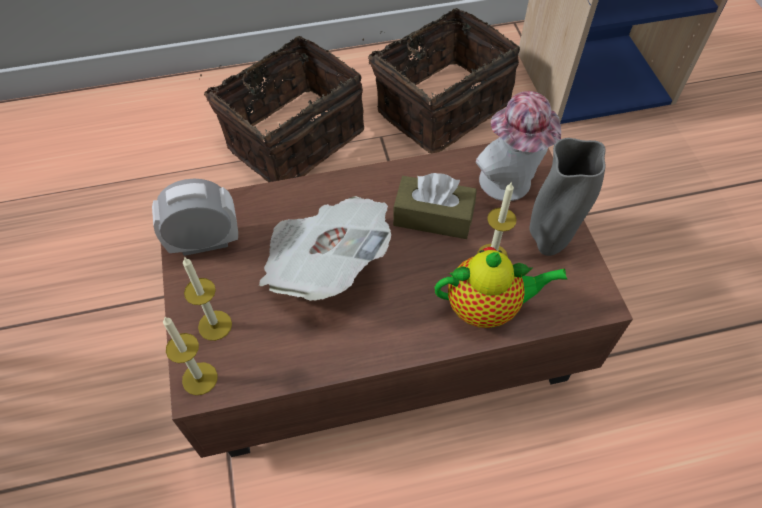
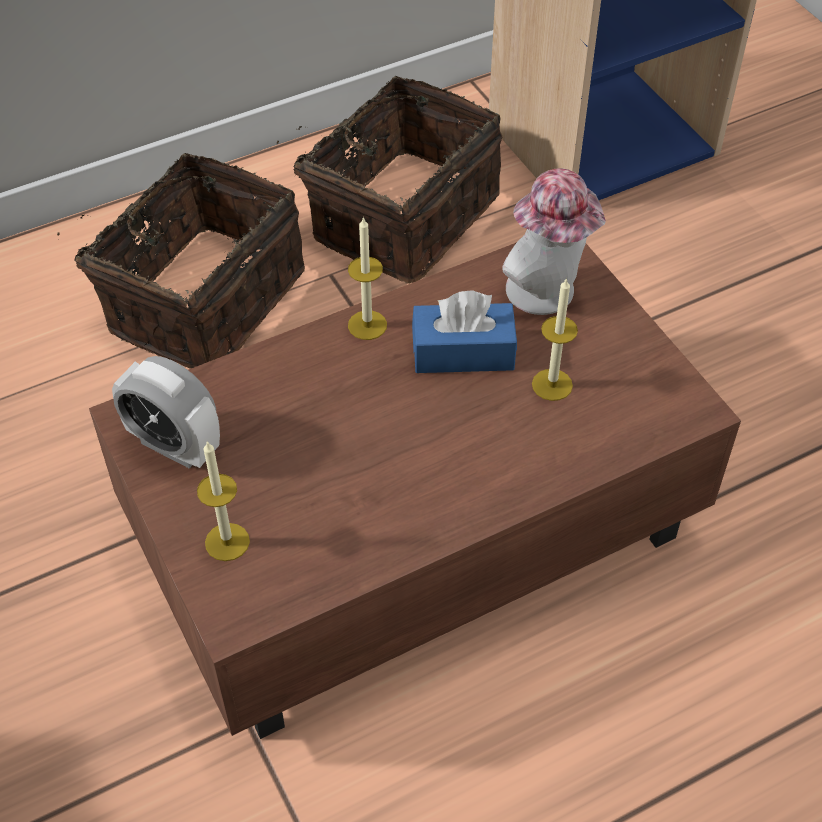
camera: 15 degrees left, 5 degrees down
(200, 378) = (231, 608): candle -> candle (367, 325)
(205, 242) = (174, 445): alarm clock -> alarm clock turned 120 degrees counterclockwise
(323, 264) = (342, 439): newspaper -> none
(433, 217) = (463, 352): brown tissue box -> blue tissue box
(487, 307) = (564, 445): teapot -> none
(549, 240) = (616, 350): grey vase -> none

